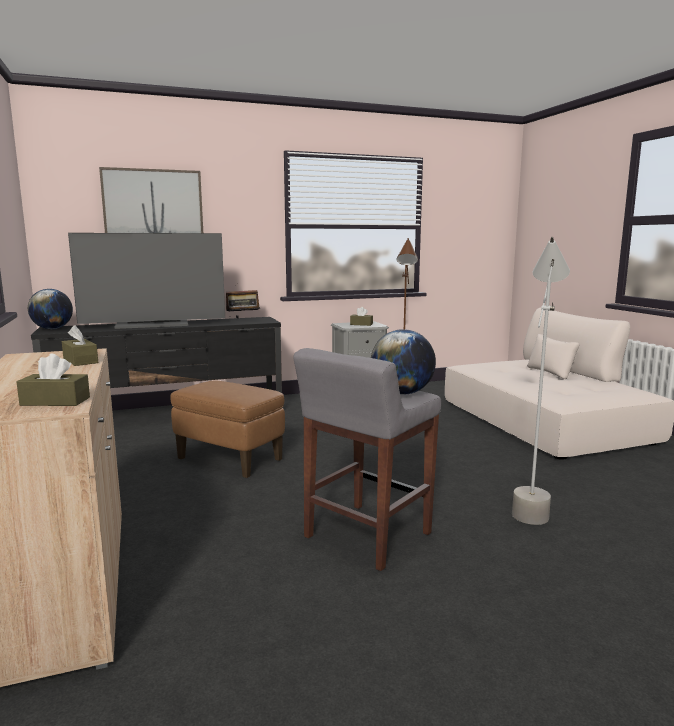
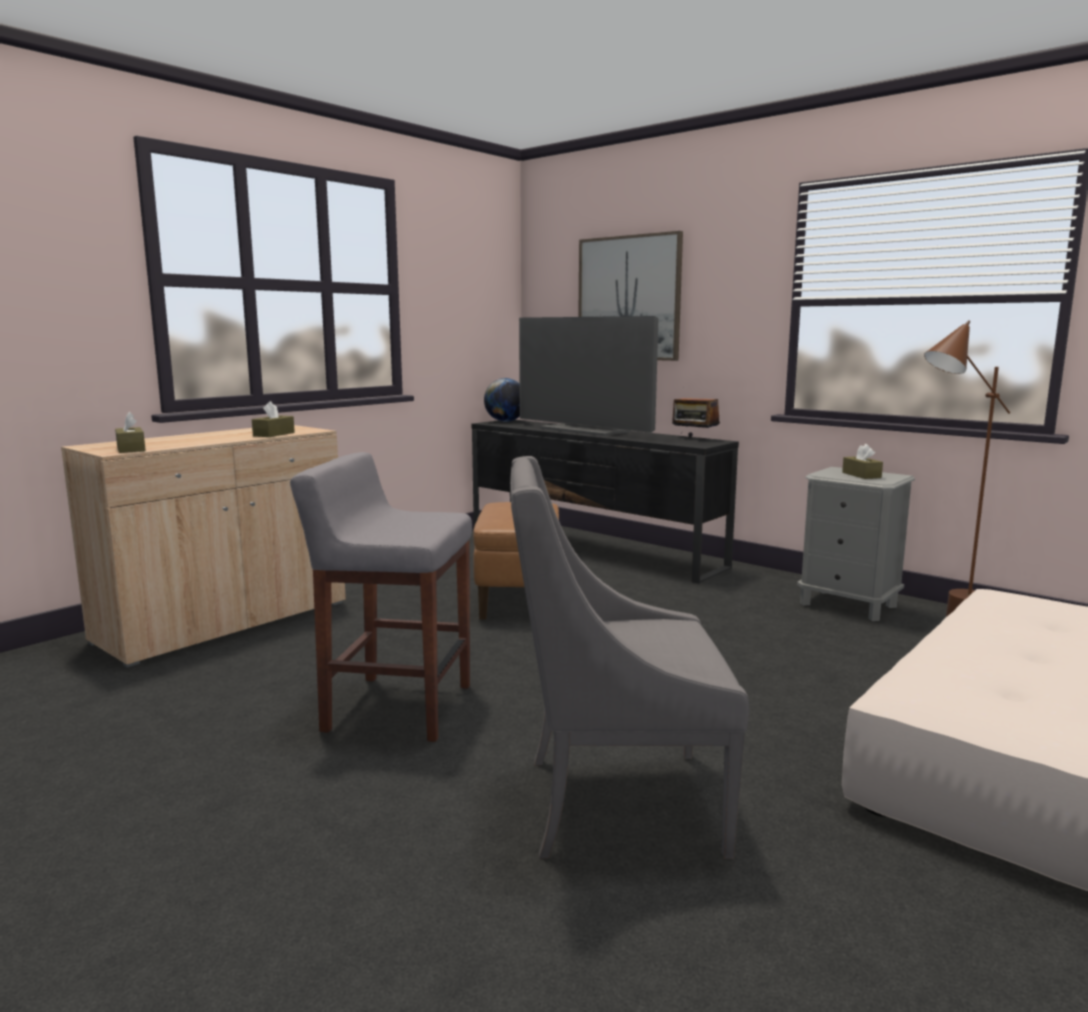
camera: 60 degrees right, 0 degrees up
(402, 393) = (411, 531): globe -> none
(531, 503) = (614, 803): grey floor lamp -> grey armchair

